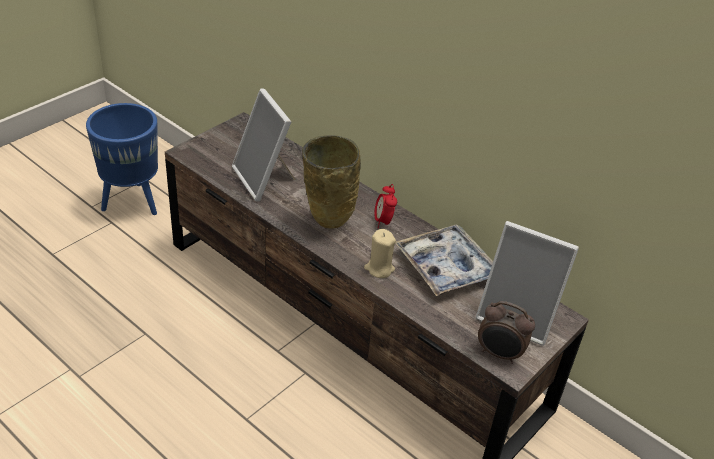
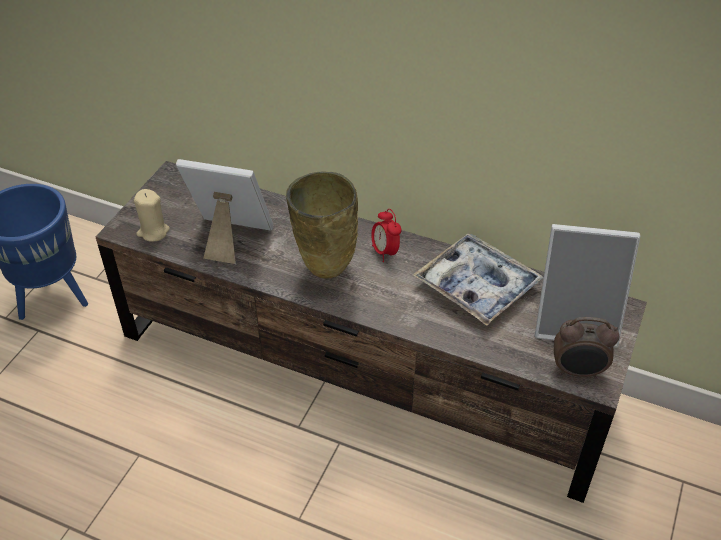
camera: 15 degrees left, 5 degrees up
(264, 179) = (229, 239): picture frame -> picture frame turned 150 degrees clockwise
(379, 268) = (407, 310): beige candle -> beige candle (153, 232)

